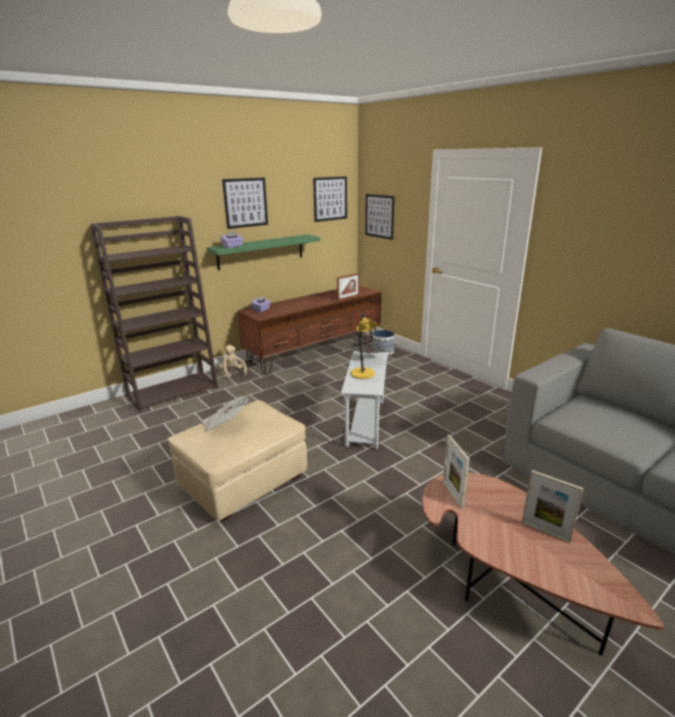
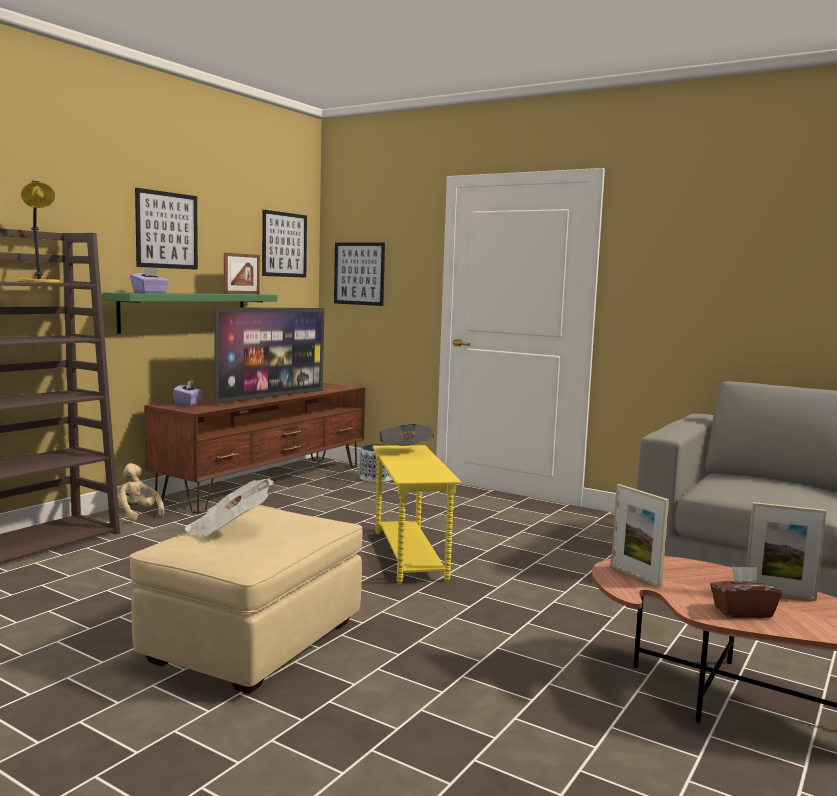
camera: 20 degrees left, 15 degrees down
(314, 303) = (271, 397): none -> television
(348, 298) = (320, 392): picture frame -> picture frame (242, 293)
(363, 374) = (412, 465): yellow table lamp -> yellow table lamp (39, 282)
(365, 424) = (408, 556): white side table -> yellow side table
(503, 545) = (742, 612): none -> brown tissue box

